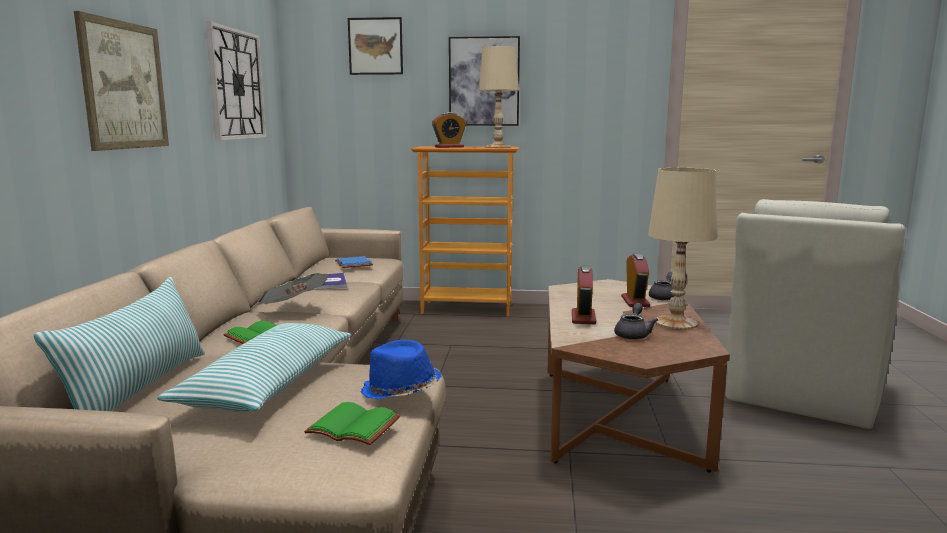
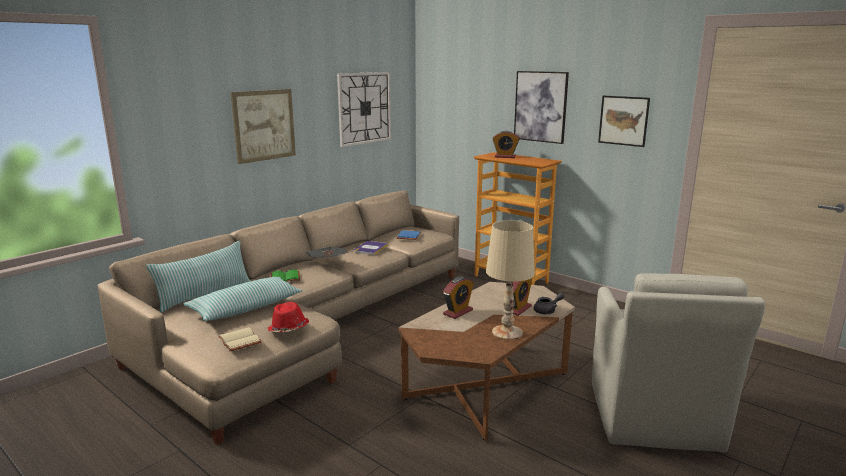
camera: 35 degrees right, 5 degrees up
(355, 426) = (241, 340): green book -> beige book
(375, 46) = (471, 75): picture -> picture (623, 120)
(400, 391) = (288, 329): blue hat -> red hat
(498, 147) = (538, 161): beige table lamp -> none
(633, 334) = (461, 332): grey teapot -> none
(800, 393) = (653, 418): beige armchair -> beige armchair turned 60 degrees counterclockwise

